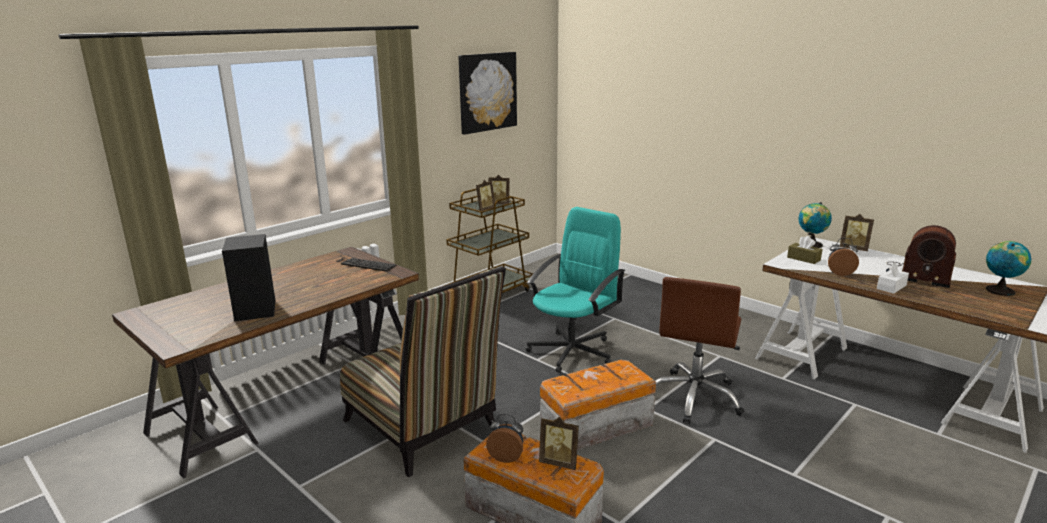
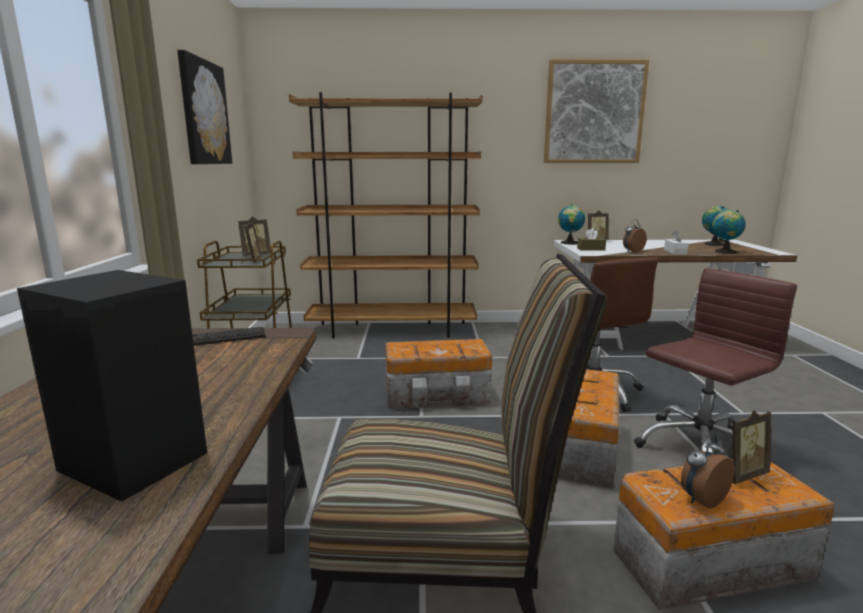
camera: 45 degrees left, 5 degrees down
(572, 351) = (438, 396): turquoise office chair -> storage box
(636, 287) = (392, 330): none -> brown bookcase
(683, 470) = (699, 447): none -> brown office chair
(876, 96) = (594, 112): none -> picture
(917, 275) = (663, 245): radio -> none
(960, 304) = (724, 252): none -> globe

